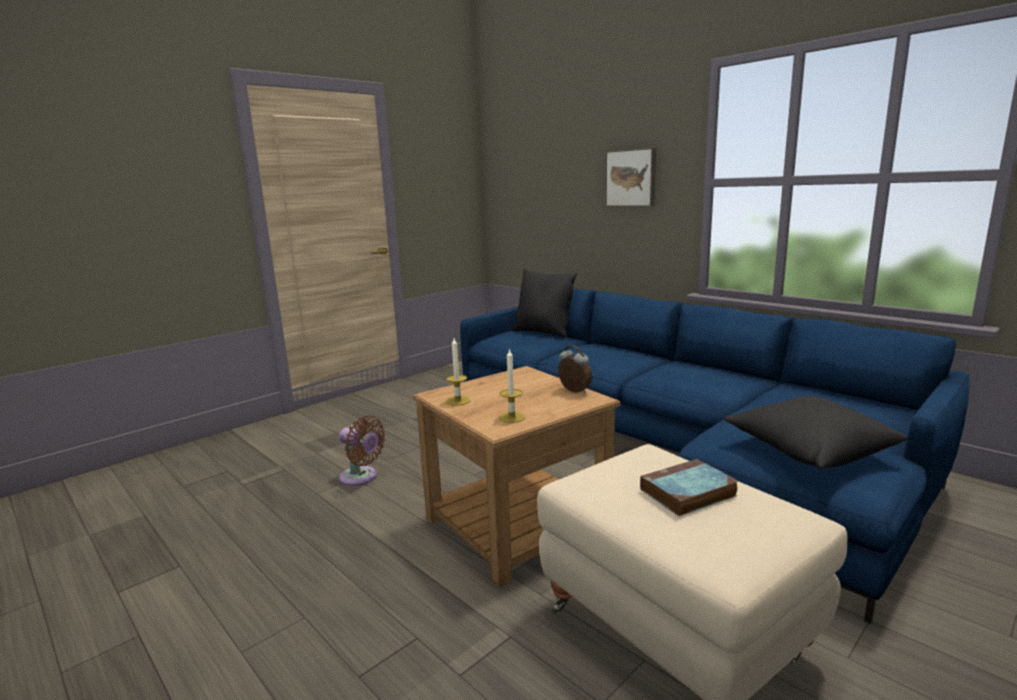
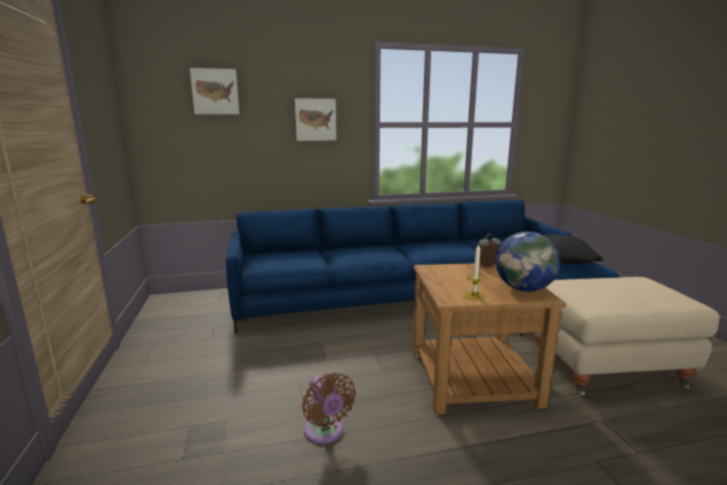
camera: 60 degrees left, 0 degrees up
(361, 478) = (325, 433): brown fan -> brown fan turned 90 degrees clockwise
(512, 417) = (524, 289): candle -> globe
(542, 152) = (215, 91): none -> picture
(543, 332) = (280, 252): black pillow -> none
(687, 493) = (619, 288): book -> none

